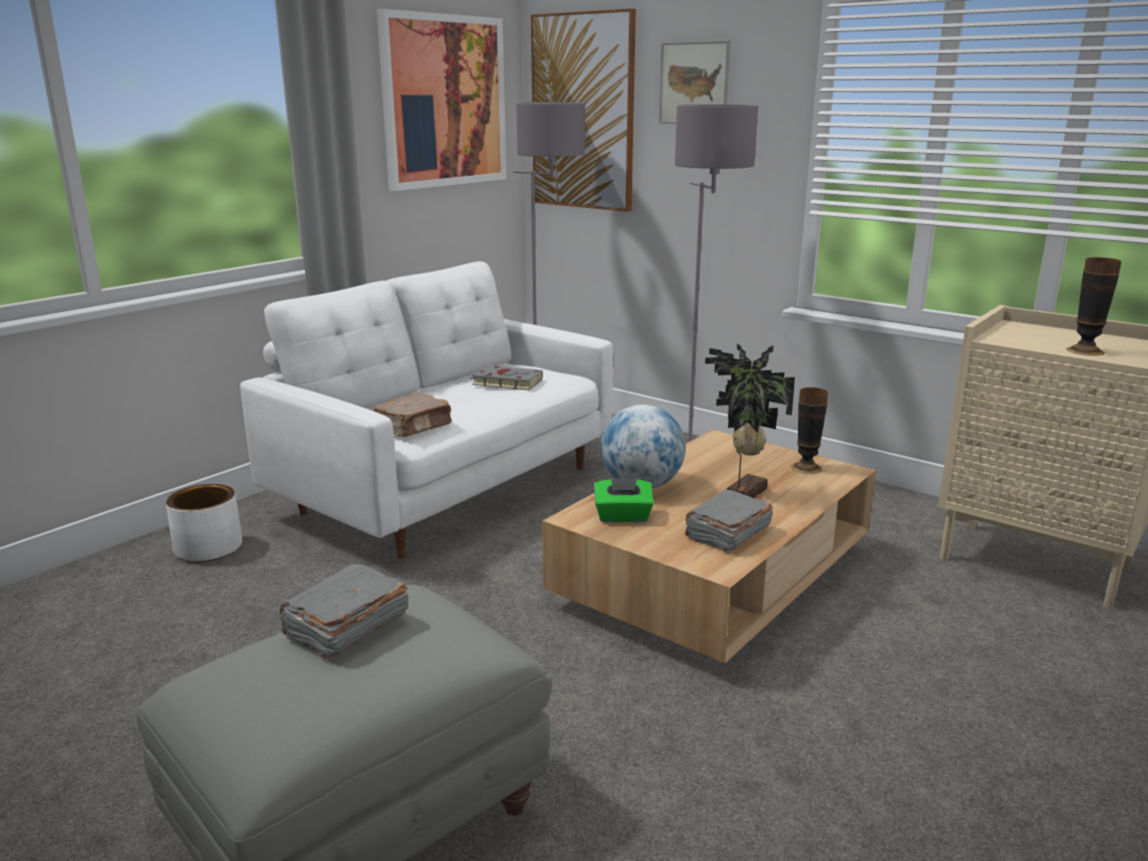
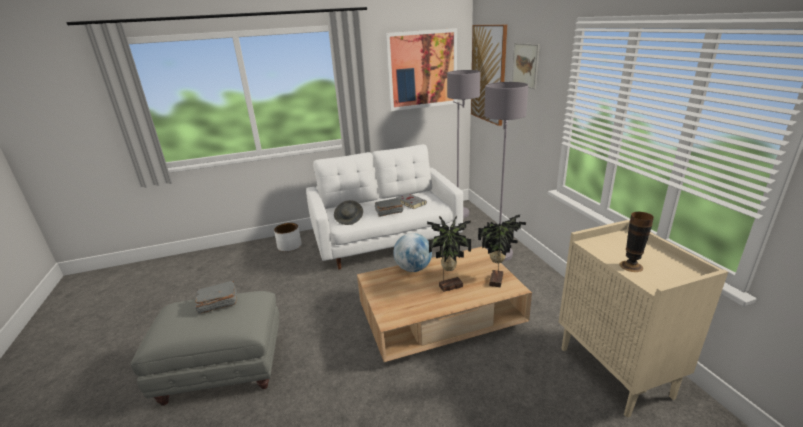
camera: 35 degrees right, 5 degrees up
(414, 427) = (349, 219): brown book -> grey hat
(623, 517) = (386, 282): green tissue box -> none
(726, 534) = (414, 305): grey book -> grey book (388, 212)
(806, 467) = (497, 280): vase -> potted plant

